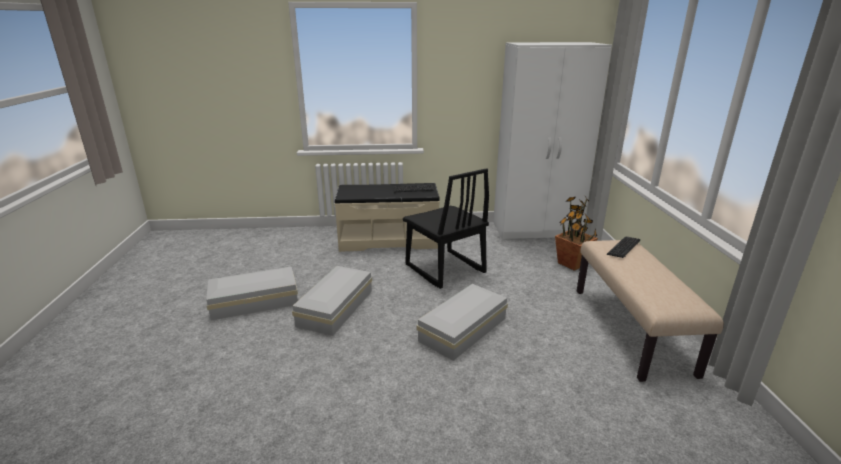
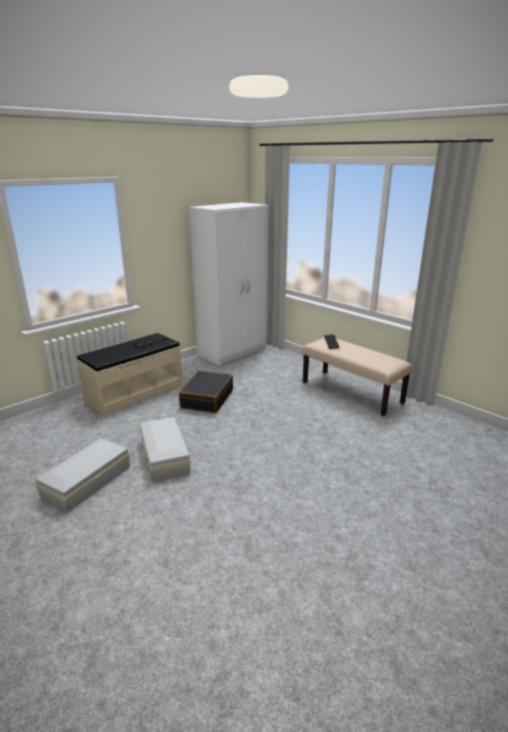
camera: 40 degrees left, 0 degrees up
(444, 269) = (207, 399): black chair -> black suitcase
(465, 329) = (270, 429): white storage box -> none
(572, 264) = (280, 366): potted plant -> none

